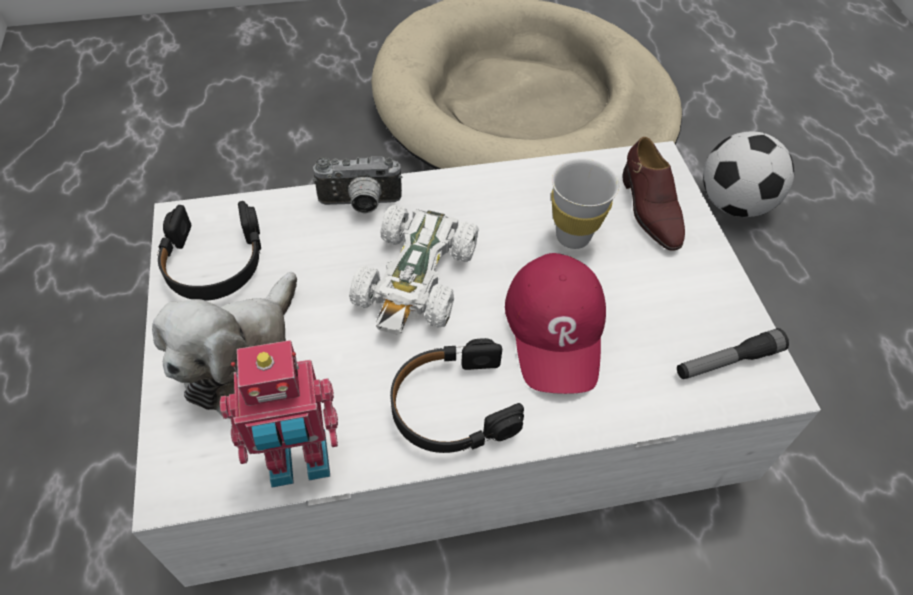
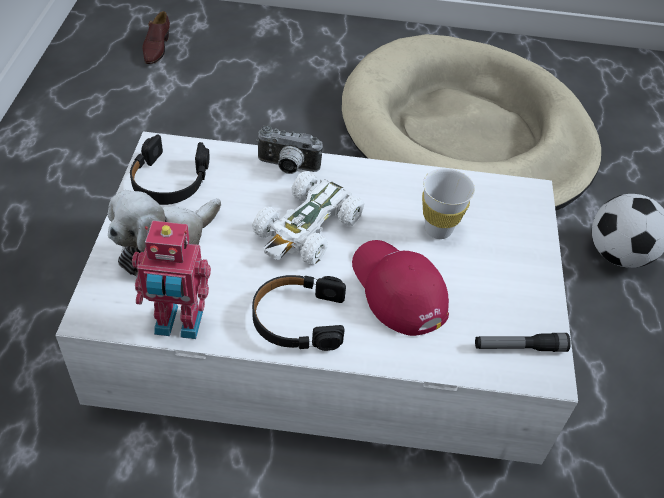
camera: 15 degrees right, 5 degrees down
(557, 329) = (397, 289): red cap -> red cap turned 135 degrees clockwise
(649, 209) = (508, 225): brown shoe -> brown shoe (156, 48)

